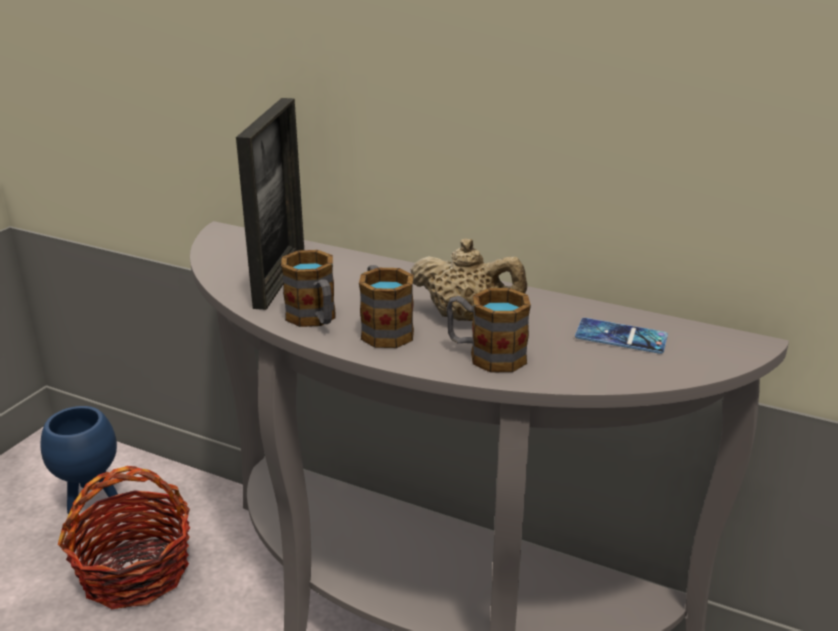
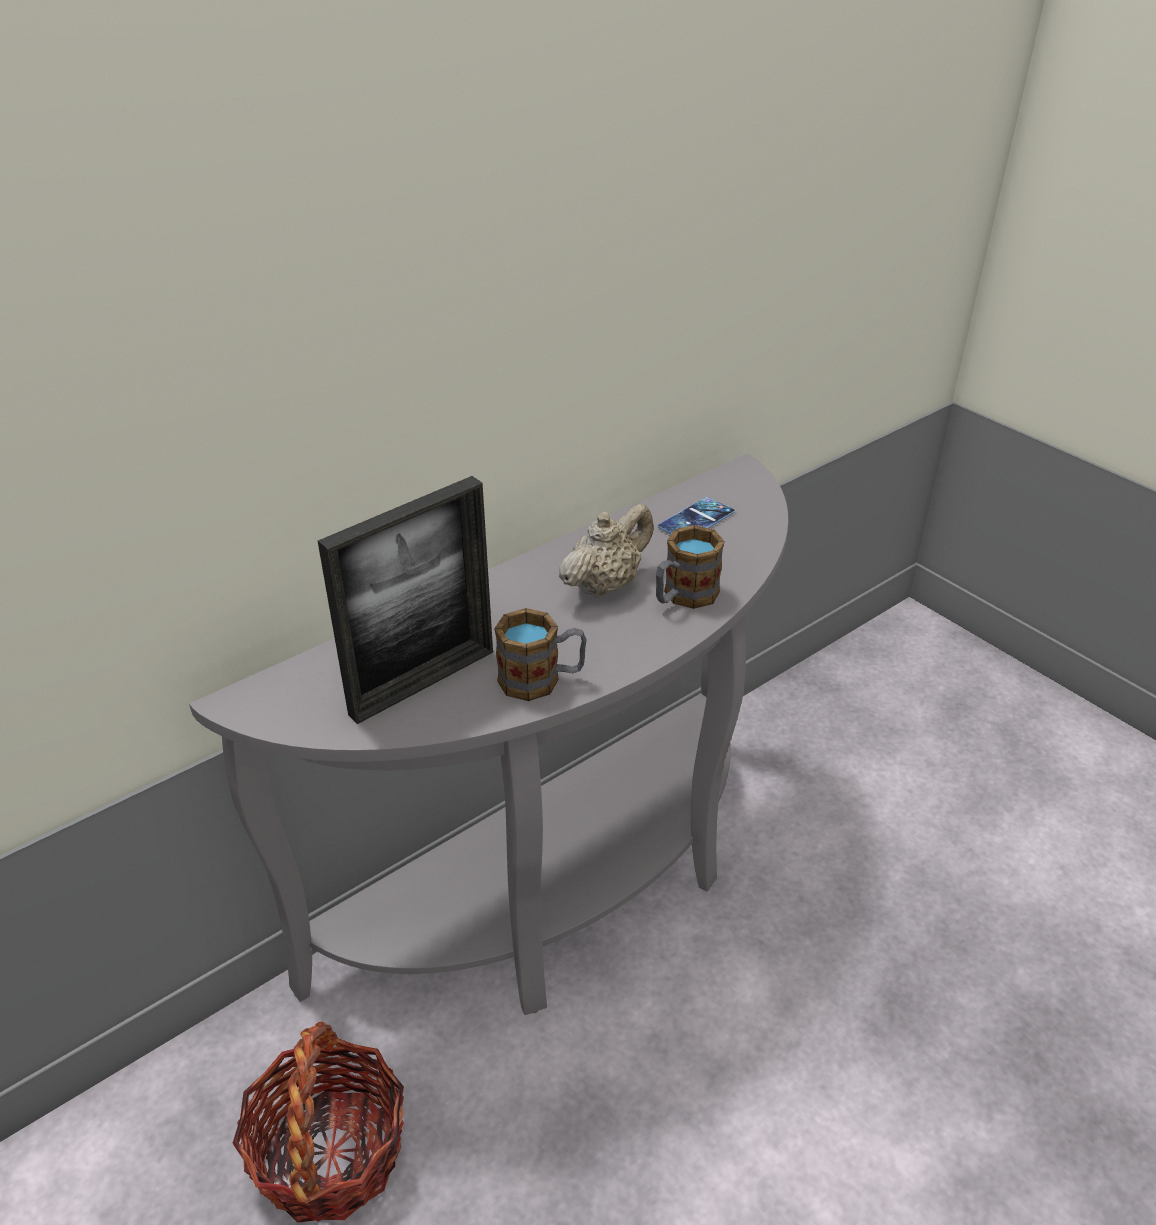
camera: 65 degrees left, 10 degrees up
(90, 499) = (135, 1189): blue planter -> none
(280, 279) = (423, 682): picture frame -> picture frame turned 105 degrees clockwise
(383, 329) = (594, 640): mug -> none

